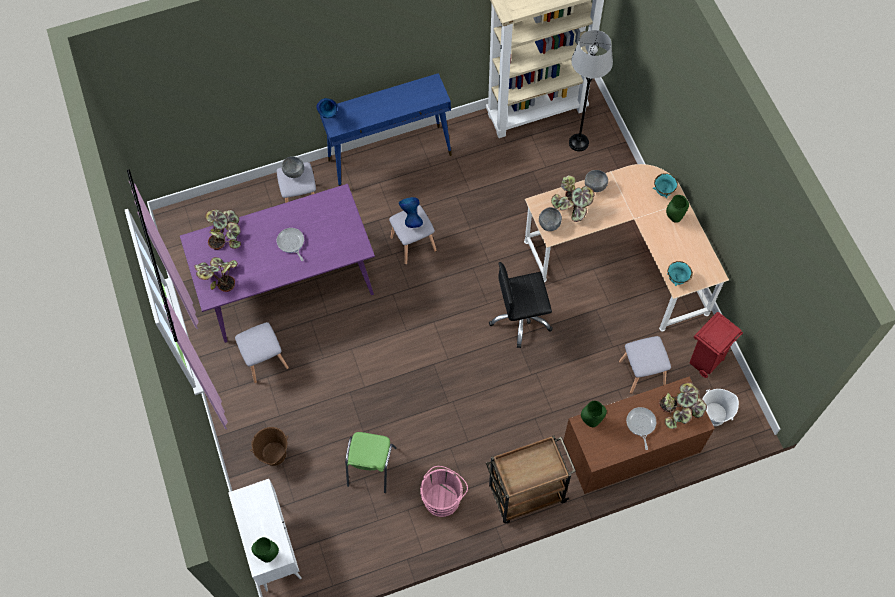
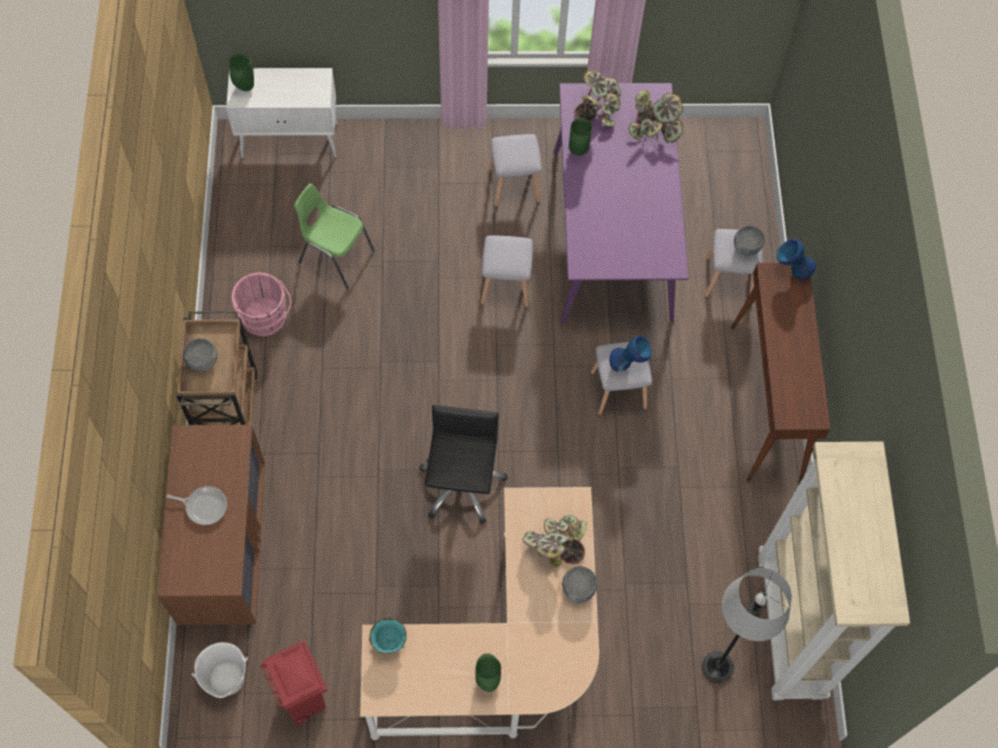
camera: 105 degrees right, 0 degrees up
(273, 454) = (394, 166): brown bucket -> none
(291, 243) = (619, 193): frying pan -> none
(390, 157) = (765, 403): blue console table -> brown console table
(549, 224) = (537, 503): grey bowl -> grey bowl (202, 361)
(591, 420) = (236, 449): green vase -> green vase (579, 151)
(641, 373) = (323, 607): grey stool -> grey stool (505, 284)
(663, 191) = (537, 683): turquoise bowl -> none
(679, 410) = (200, 561): potted plant -> none

